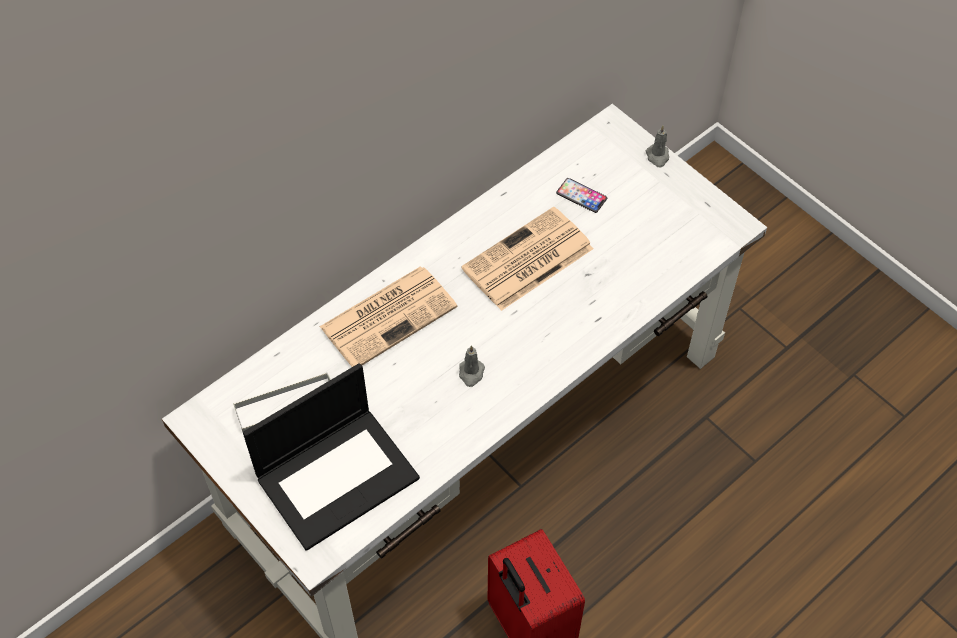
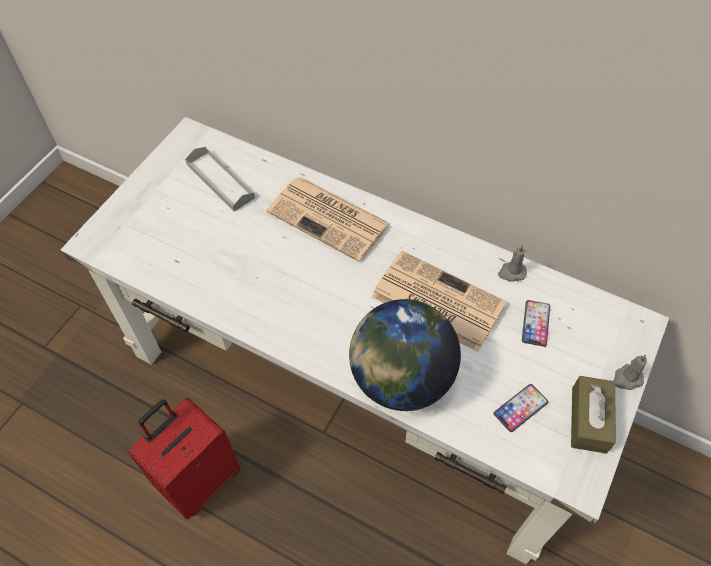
camera: 70 degrees right, 0 degrees up
(338, 476) = (165, 234): laptop -> none
(471, 373) = (295, 294): grey candle -> grey candle (511, 272)
(597, 315) = (400, 378): none -> globe
(657, 239) = (520, 408): none -> phone
(684, 197) = (589, 419): none -> brown tissue box

